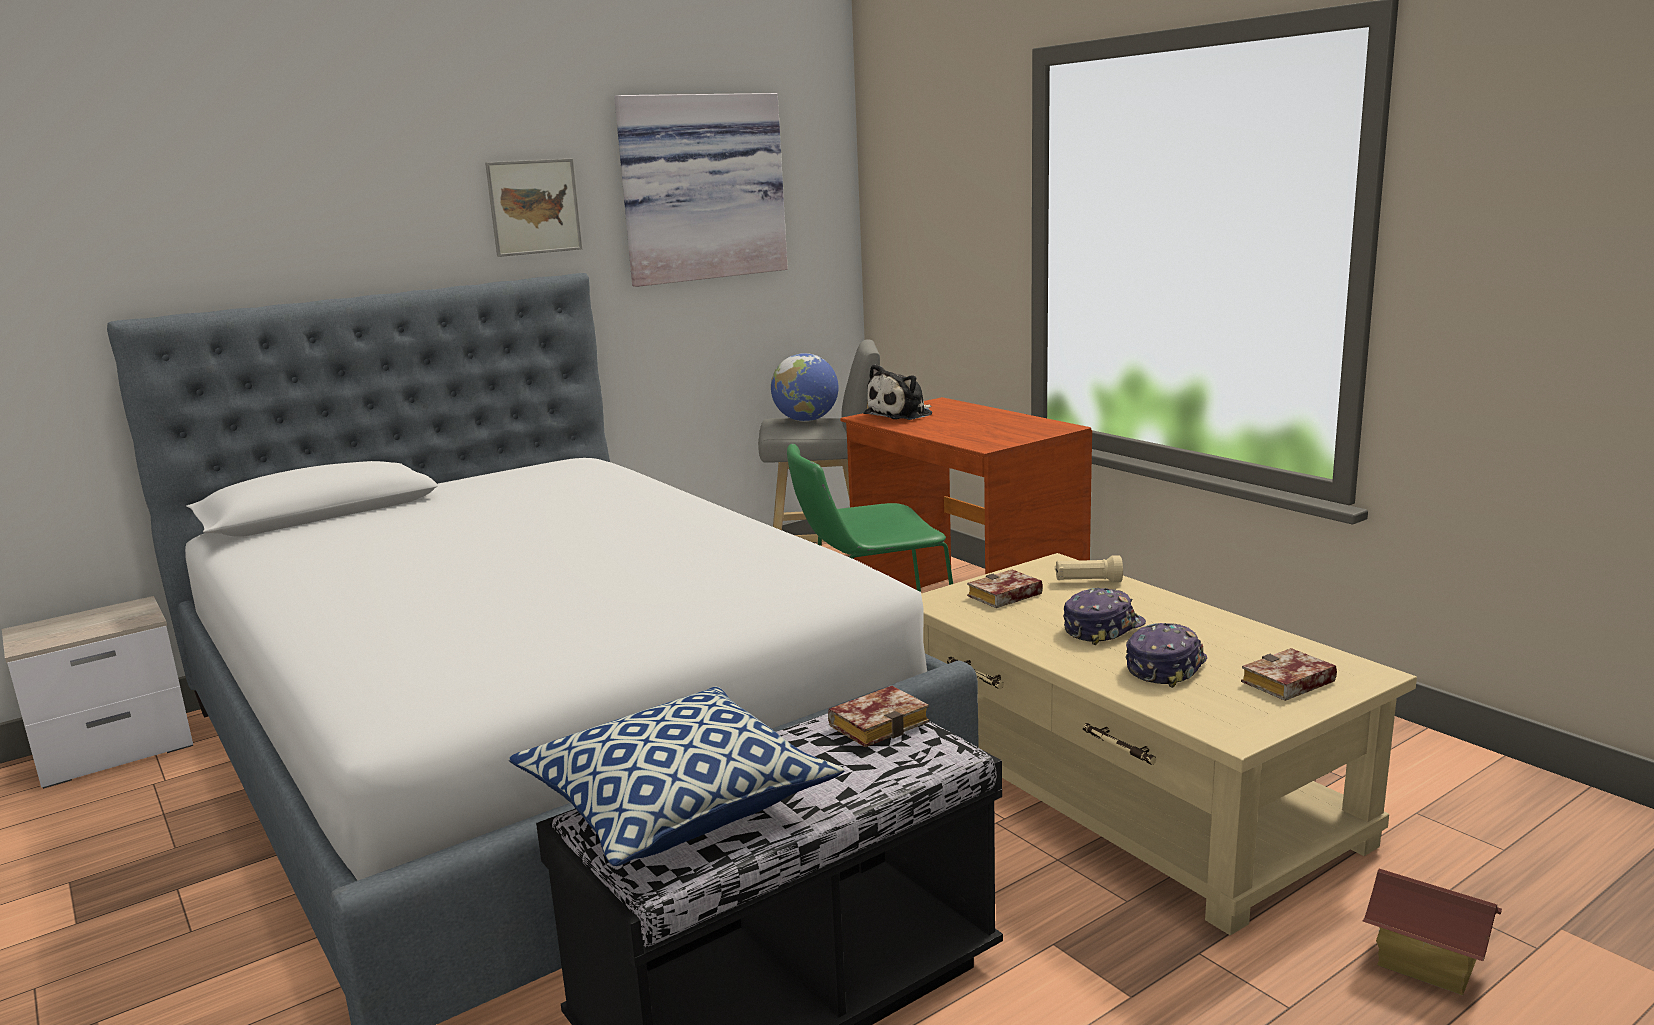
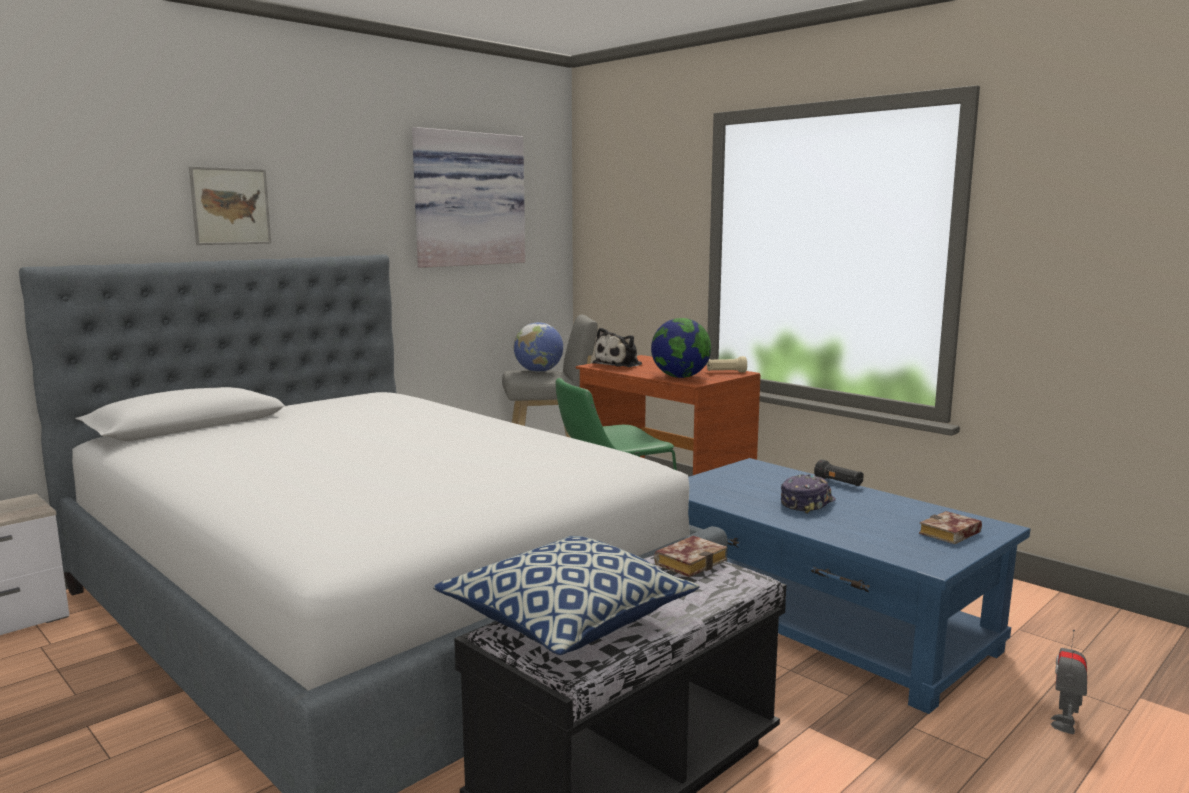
camera: 10 degrees left, 5 degrees down
(534, 207) = (350, 203): picture -> picture (230, 206)
(972, 436) = (680, 377): none -> globe
(1004, 597) = (727, 485): book -> none
(1087, 582) = (780, 475): beige flashlight -> beige flashlight (726, 372)
(1125, 789) = (820, 622): beige coffee table -> blue coffee table
(1165, 596) = (838, 483): none -> black flashlight
(1165, 667) = (862, 526): cap -> none
(1426, 963) = (1064, 724): toy house -> toy robot

